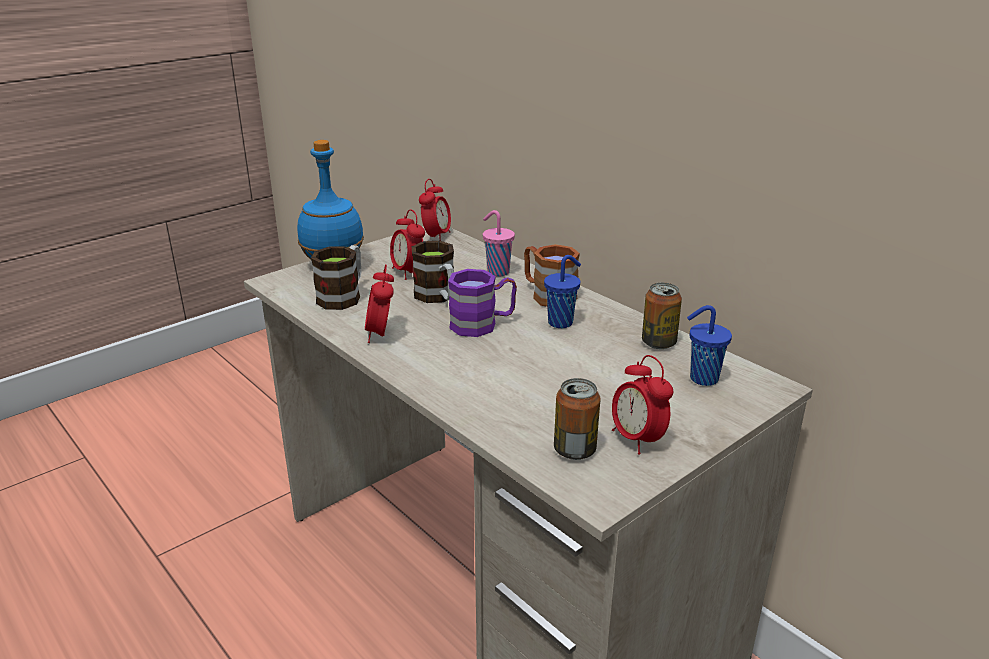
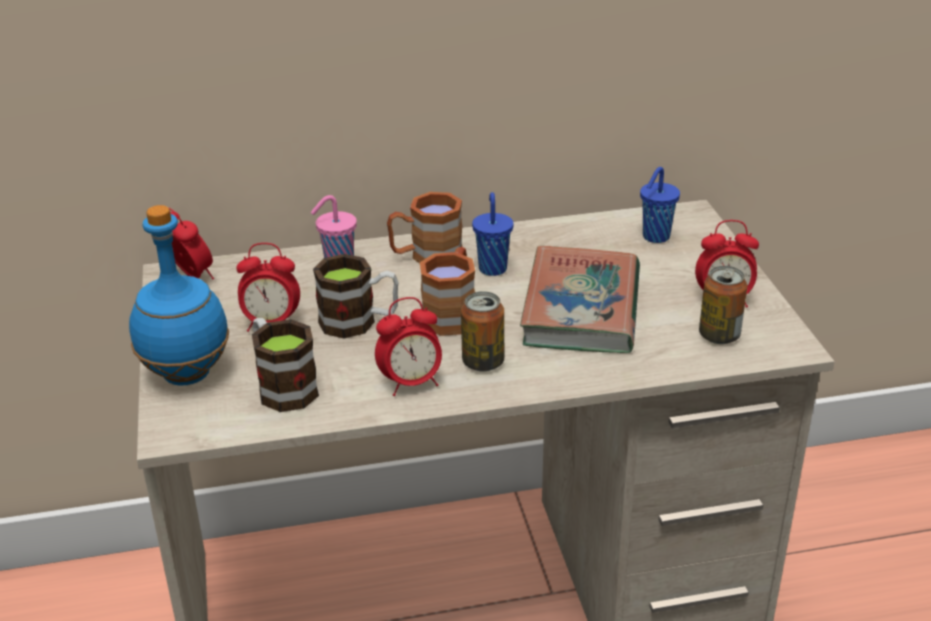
camera: 60 degrees left, 5 degrees up
(381, 334) = (411, 383): alarm clock -> alarm clock turned 45 degrees counterclockwise
(483, 324) = (452, 313): purple mug -> brown mug
(544, 373) = (581, 309): none -> book
(658, 343) = (578, 234): can -> can (483, 362)

